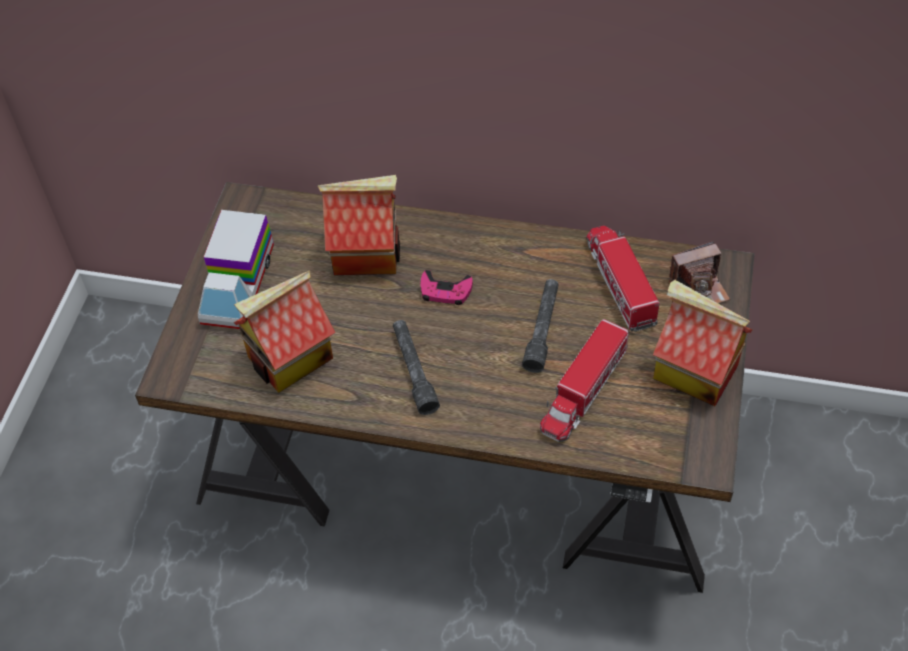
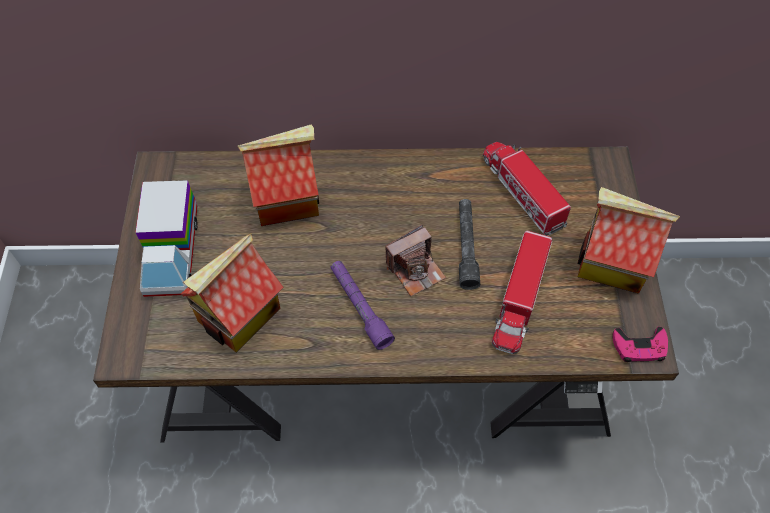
camera: 15 degrees left, 5 degrees up
(414, 371) = (360, 307): grey flashlight -> purple flashlight
(445, 291) = (368, 225): pink game controller -> pink game controller (639, 347)
(699, 288) = (591, 185): camera -> camera (415, 270)

